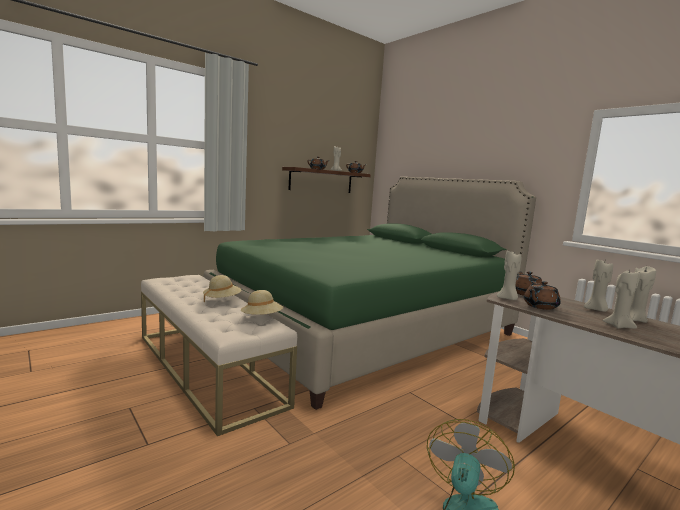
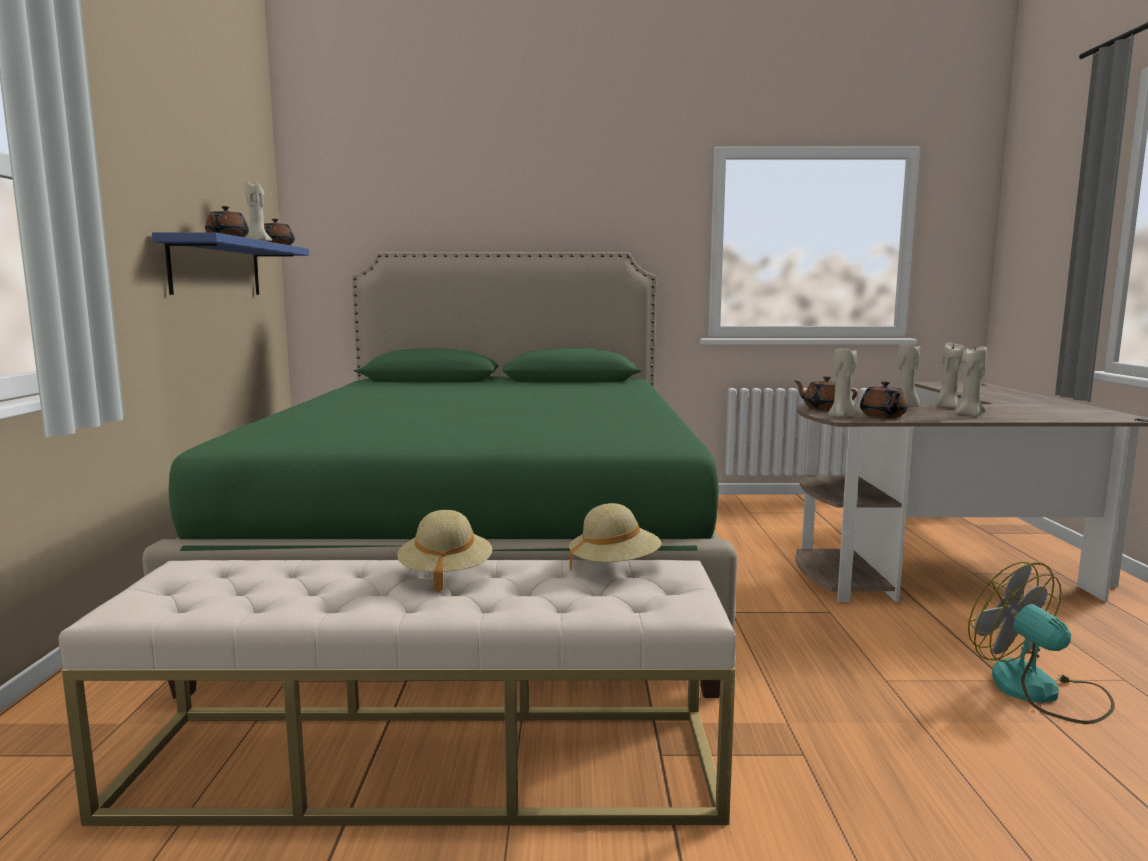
camera: 50 degrees left, 0 degrees up
(321, 181) = (216, 268): brown shelf -> blue shelf

